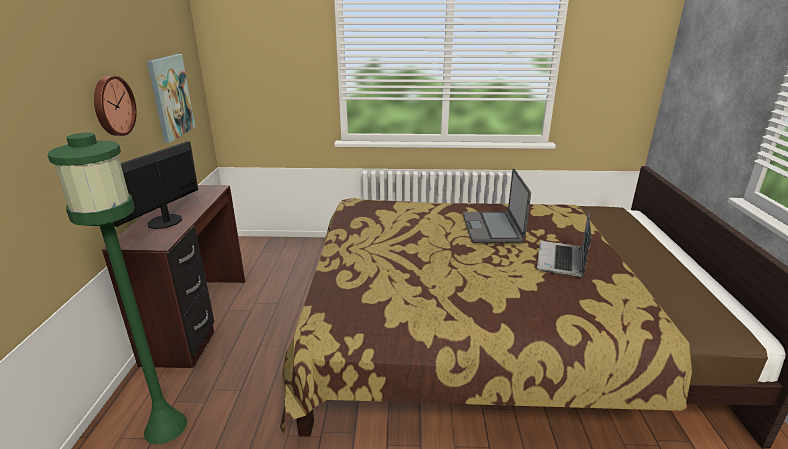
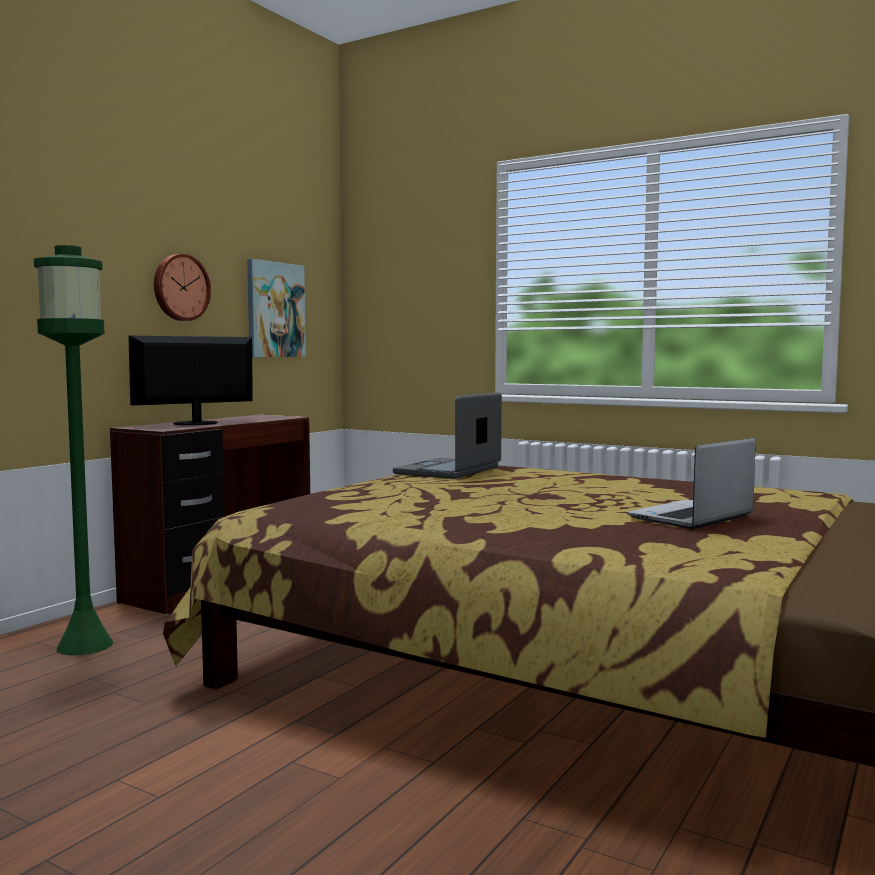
camera: 30 degrees right, 20 degrees down
(492, 228) = (632, 490): laptop -> laptop (449, 471)

